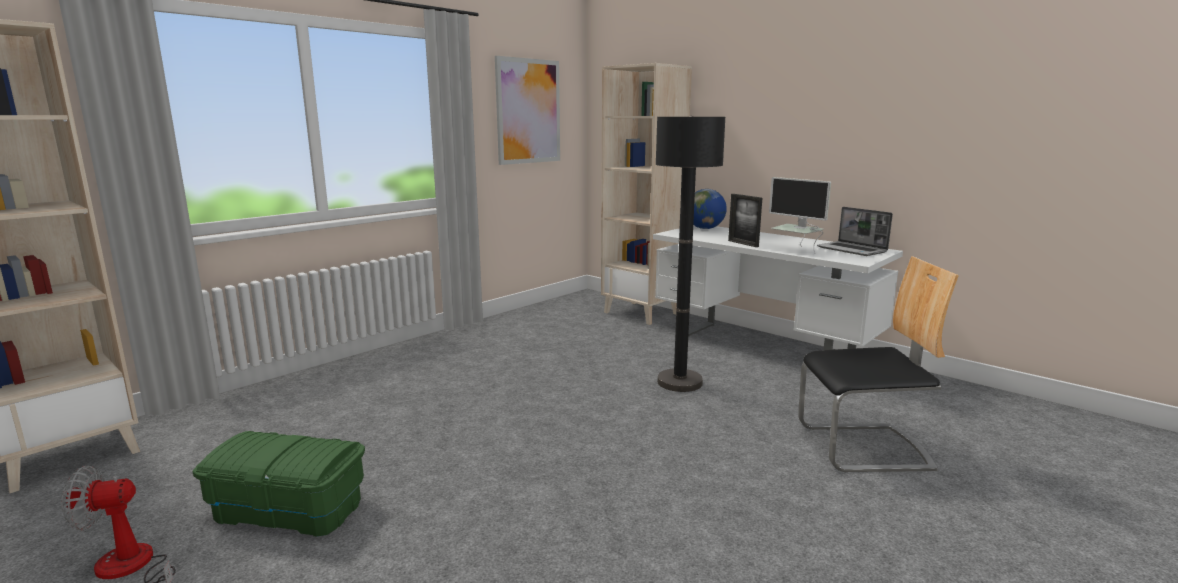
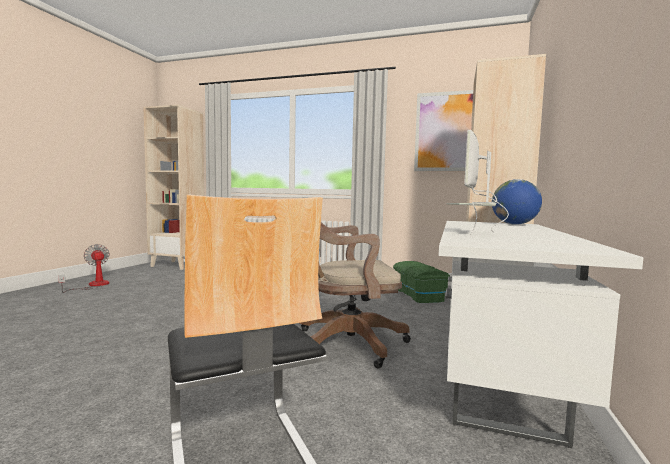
camera: 65 degrees right, 10 degrees down
(288, 509) = (132, 292): green storage box -> green storage box (418, 294)
(679, 382) = (343, 343): black floor lamp -> brown office chair
(743, 243) = (464, 227): picture frame -> none
(852, 250) = (547, 243): laptop -> none

